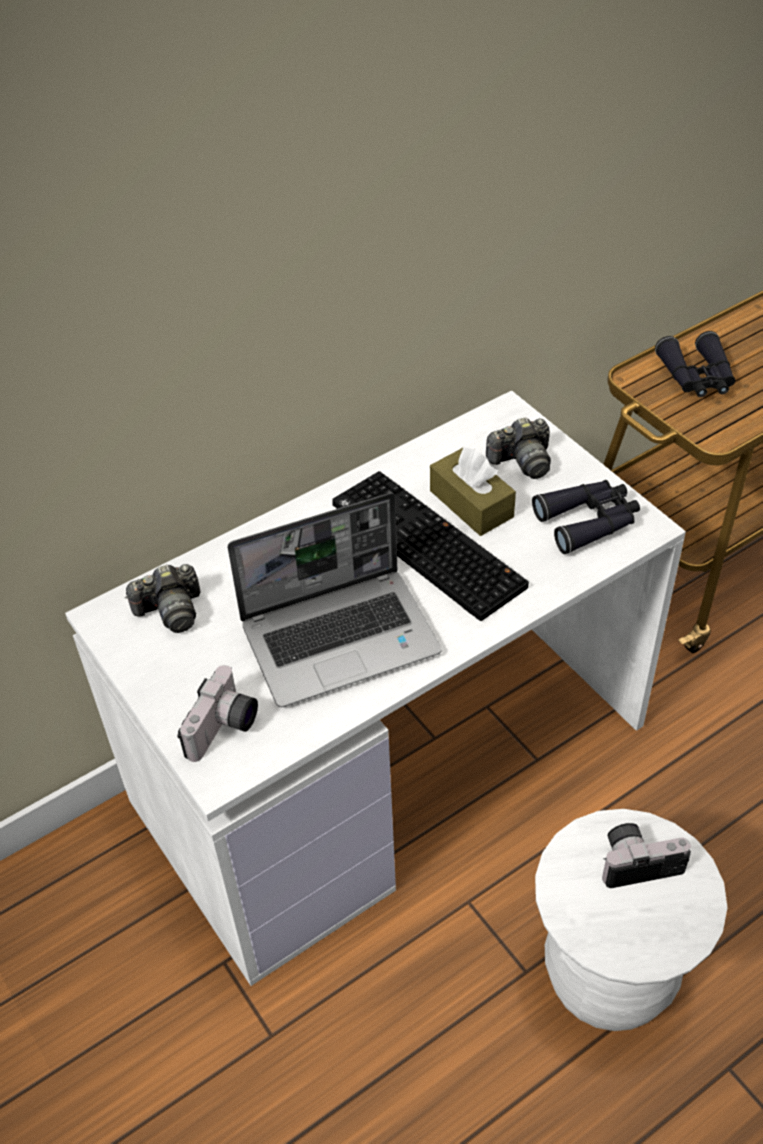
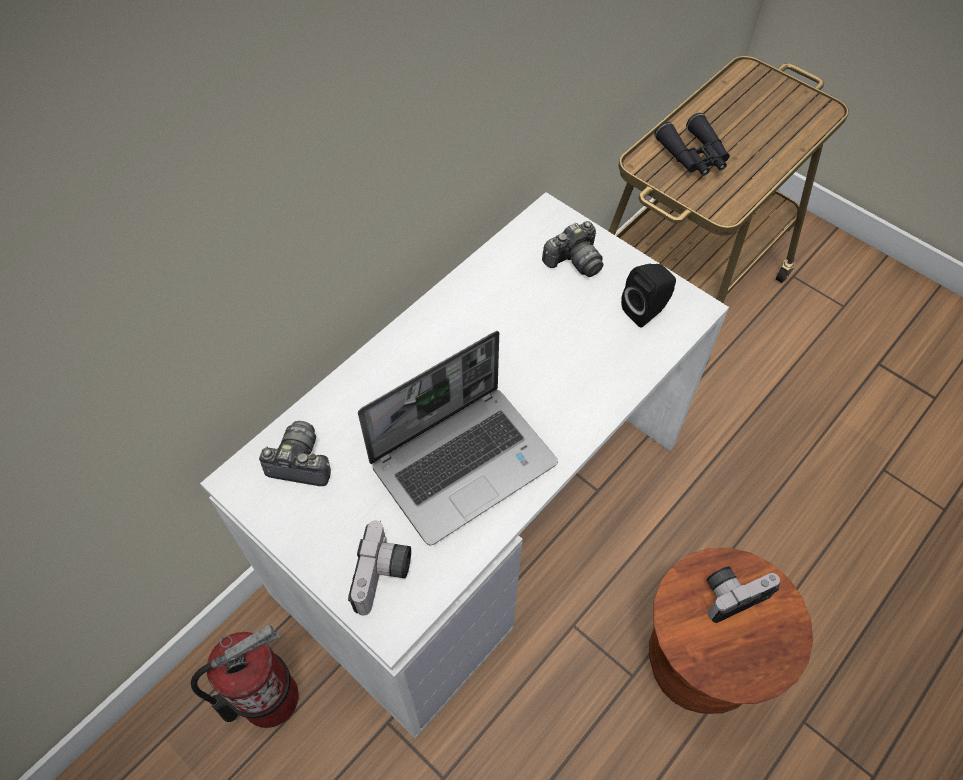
camera: 15 degrees left, 10 degrees up
(100, 909) = (269, 698): none -> fire extinguisher
(170, 611) = (300, 463): camera -> camera turned 135 degrees counterclockwise
(422, 546) = (511, 358): keyboard -> none
(471, 504) = (542, 309): brown tissue box -> none
(588, 521) = (646, 310): black binoculars -> black speaker
(609, 975) = (697, 664): white stool -> brown stool

